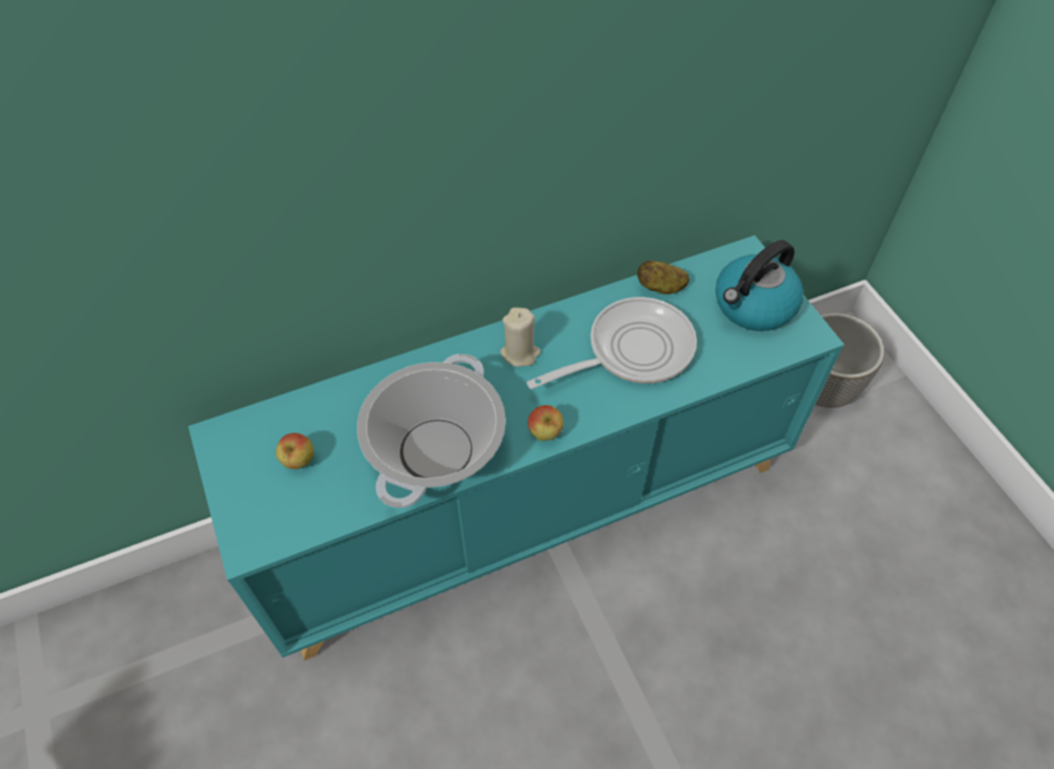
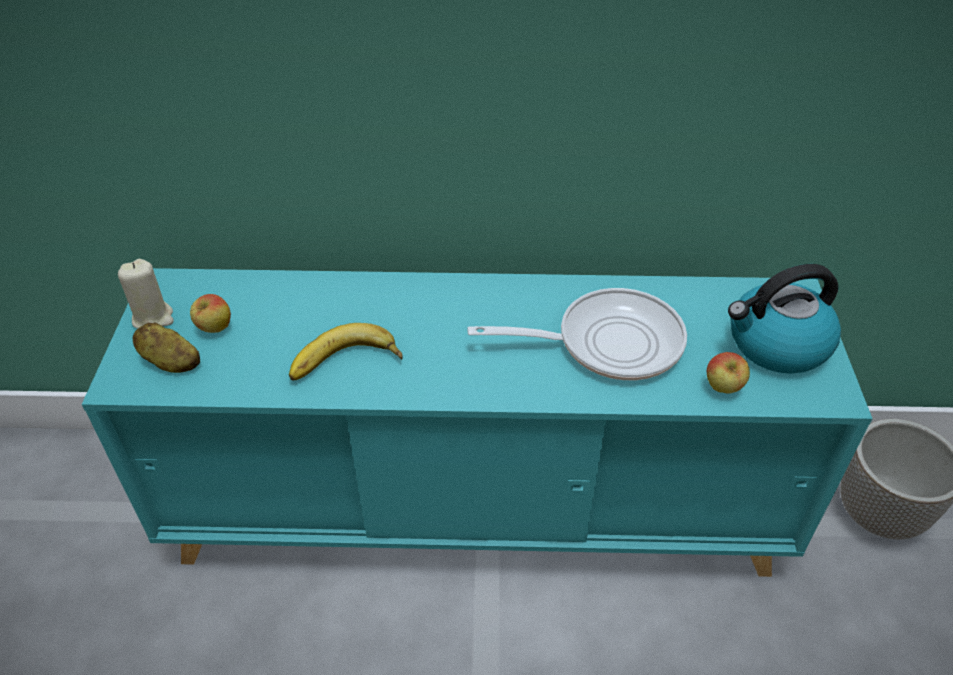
camera: 25 degrees right, 10 degrees down
(437, 451) = (346, 365): cooking pot -> banana
(520, 353) = (487, 307): beige candle -> beige candle (153, 318)
(545, 433) = (465, 388): apple -> apple (723, 388)
(661, 288) = (676, 295): potato -> potato (170, 362)

